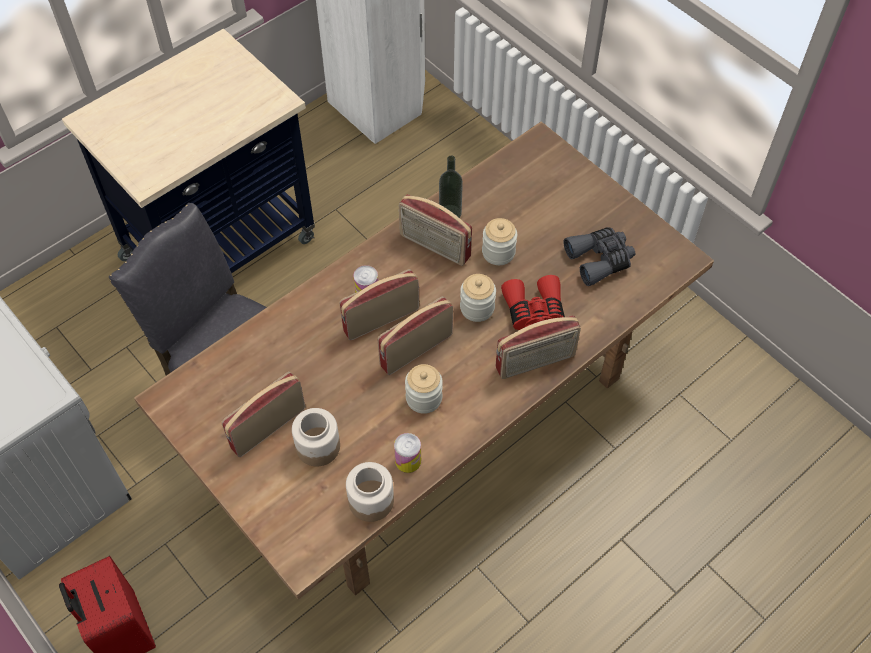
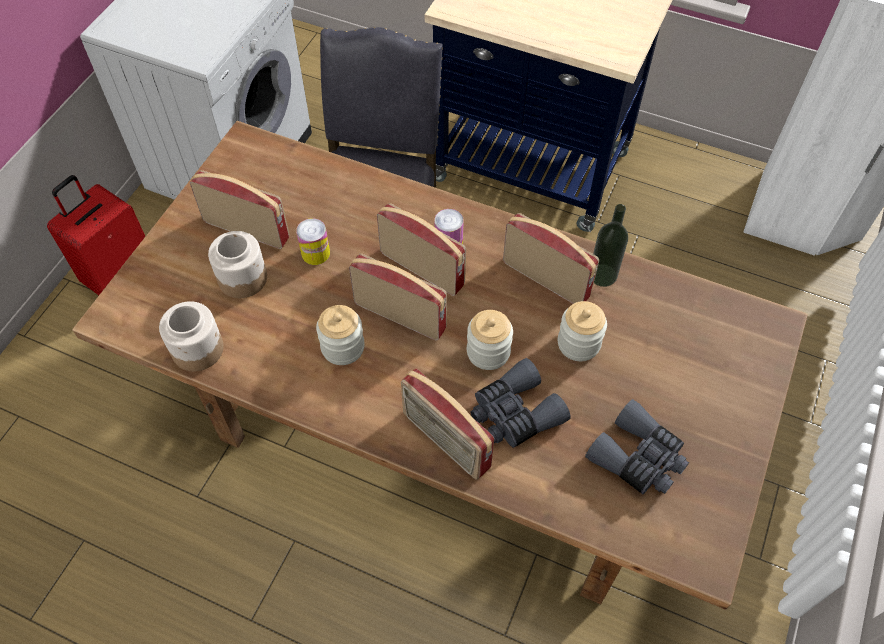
camera: 65 degrees right, 0 degrees up
(408, 460) = (258, 363): can -> can (315, 253)
(434, 247) = (546, 278): radio -> radio turned 120 degrees clockwise
(534, 313) = (514, 414): red binoculars -> grey binoculars

